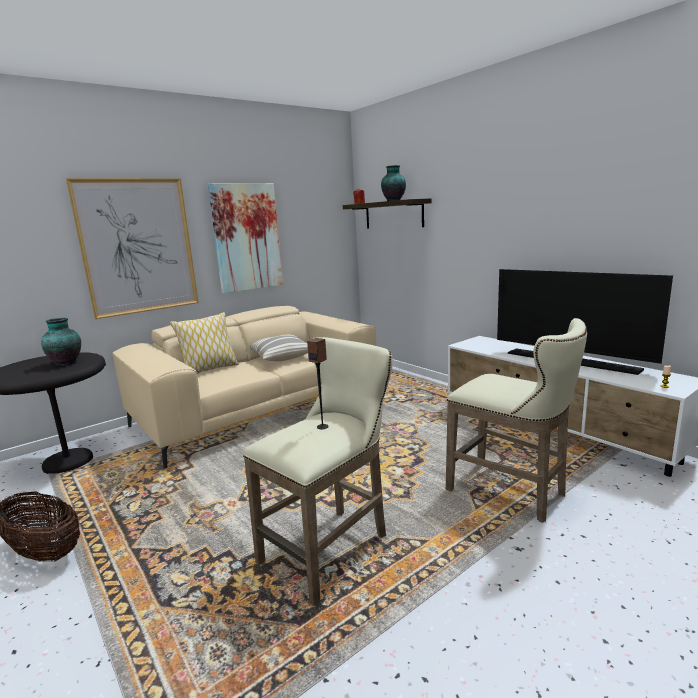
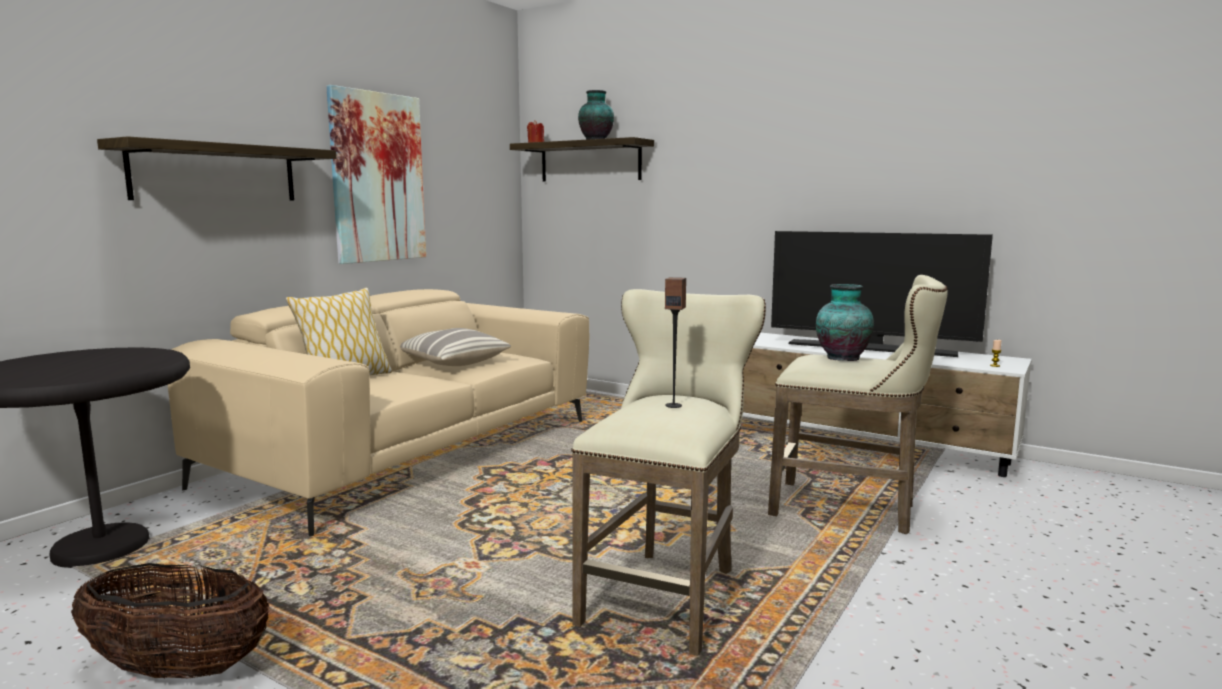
camera: 20 degrees left, 5 degrees down
(66, 363) = (116, 359): vase -> vase (841, 358)
(138, 246) = (215, 173): picture -> shelf

